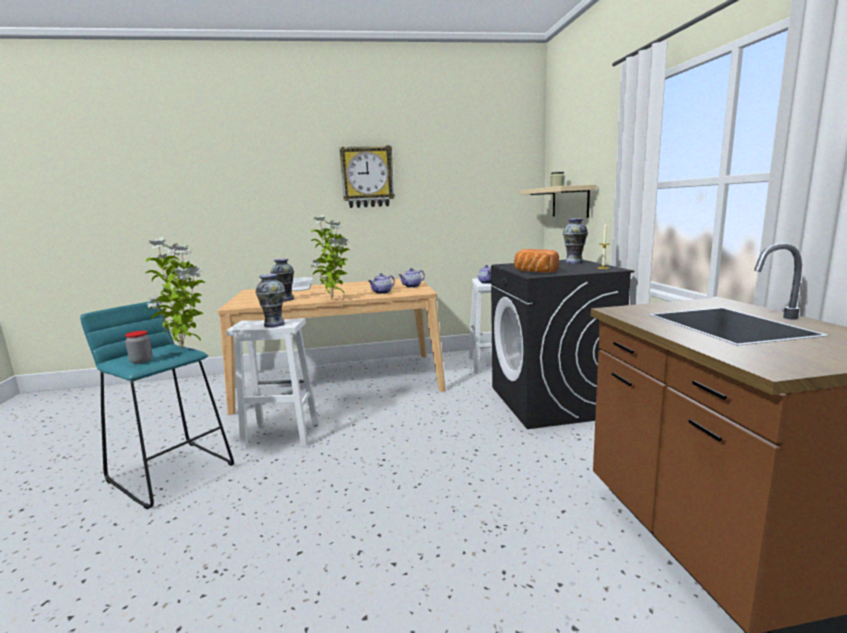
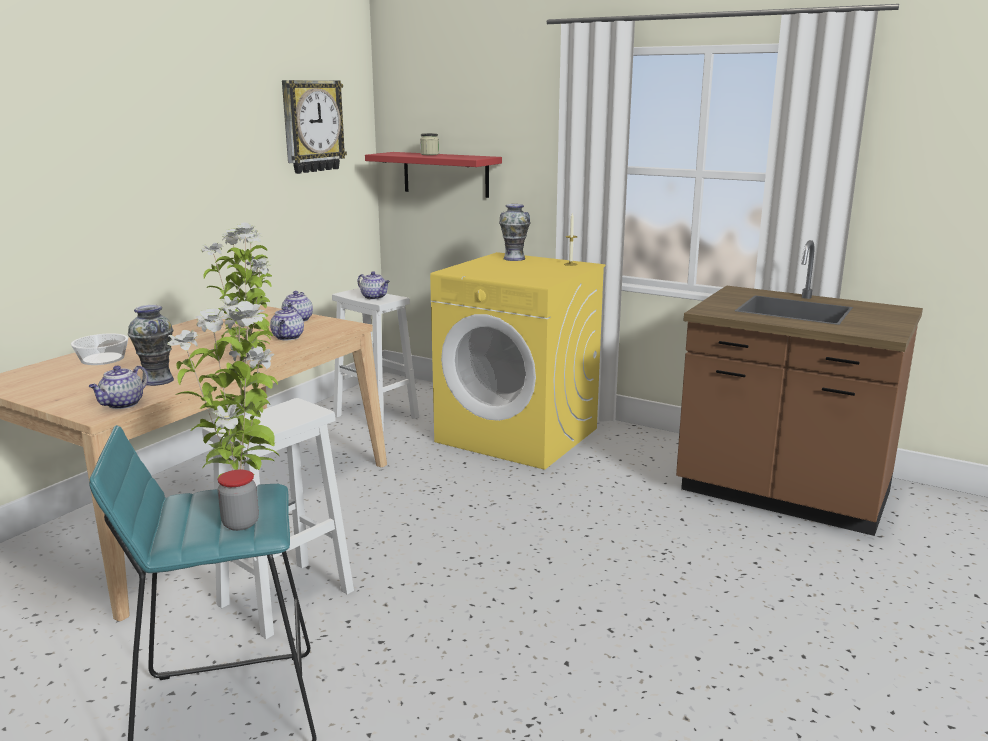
camera: 50 degrees left, 5 degrees up
(248, 305) = (122, 404): none -> teapot
(274, 324) = (287, 417): vase -> none
(367, 177) = (160, 135): wall clock -> wall clock (312, 126)
(533, 272) = (526, 279): bread -> none
(552, 401) = (518, 435): black washing machine -> yellow washing machine
(570, 202) = (445, 174): beige shelf -> red shelf

